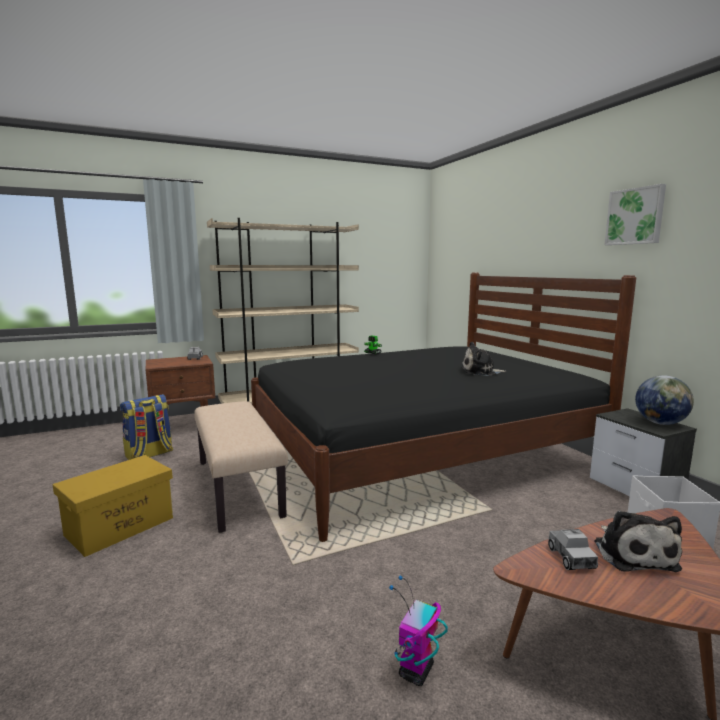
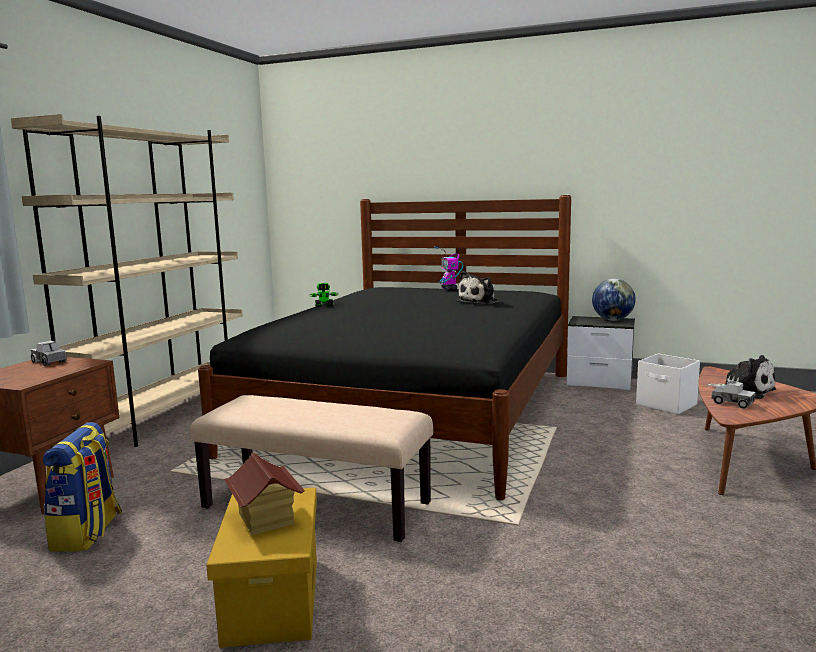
camera: 45 degrees left, 0 degrees up
(116, 474) = (265, 519): none -> toy house
(416, 672) = (708, 526): toy robot -> toy robot (449, 289)
(635, 216) = (560, 141): picture -> none

